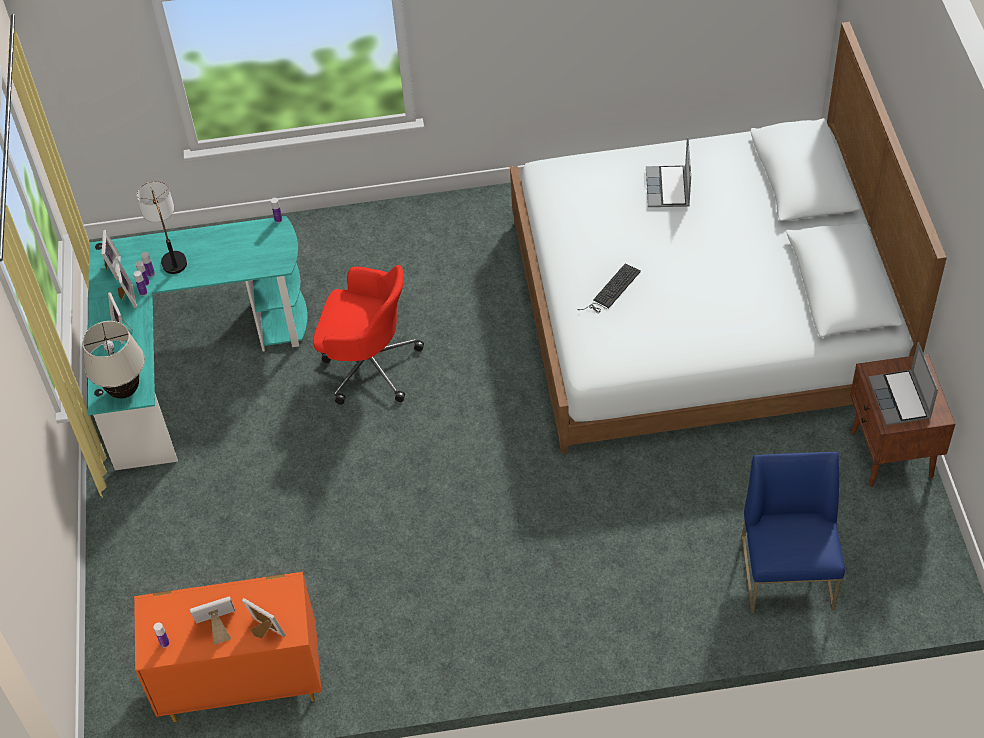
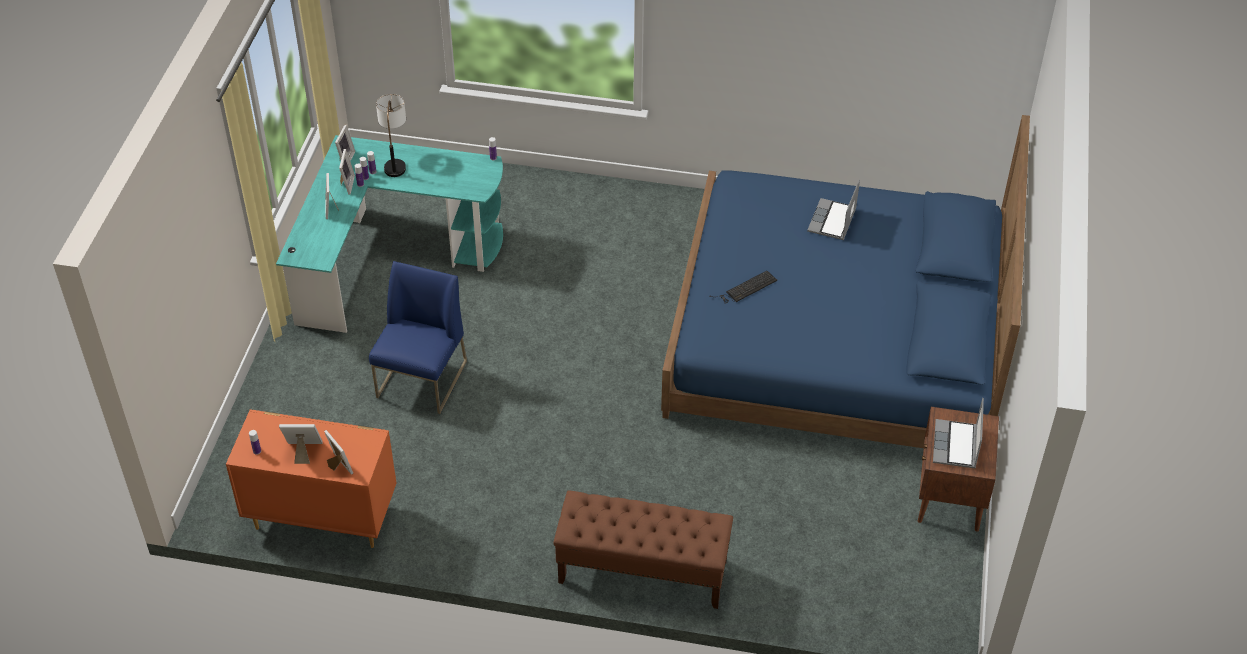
camera: 15 degrees right, 5 degrees down
(124, 391) = (311, 255): beige table lamp -> none
(368, 365) = (533, 302): red office chair -> none
(614, 633) = (642, 571): none -> brown bench
(702, 308) = (837, 336): white bed -> blue bed
(788, 573) = (813, 570): blue chair -> blue chair (422, 380)

